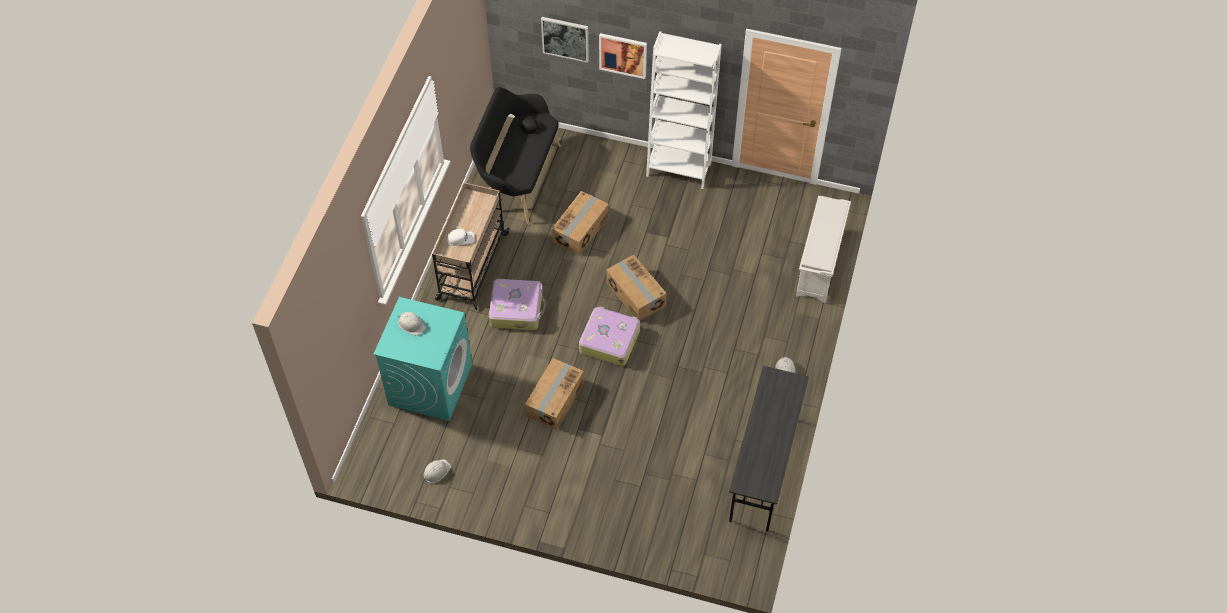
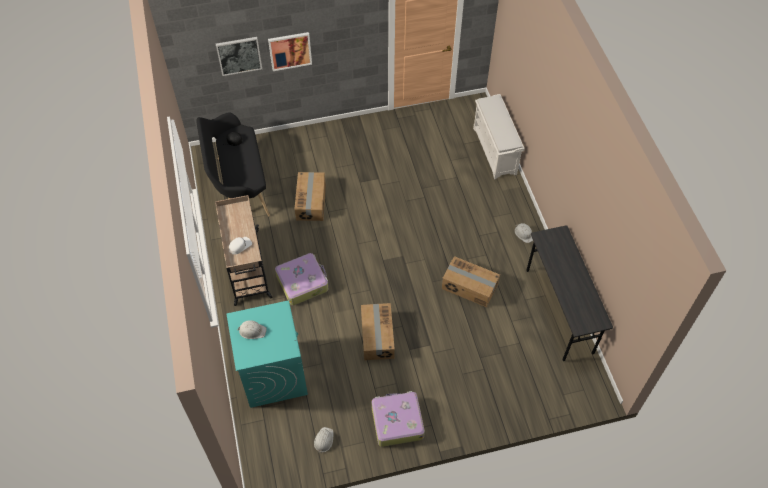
camera: 30 degrees left, 0 degrees up
(609, 340) = (387, 272): suitcase -> suitcase (396, 421)
(635, 295) = (383, 230): cardboard box -> cardboard box (469, 287)
(678, 169) = (353, 128): white bookcase -> none

